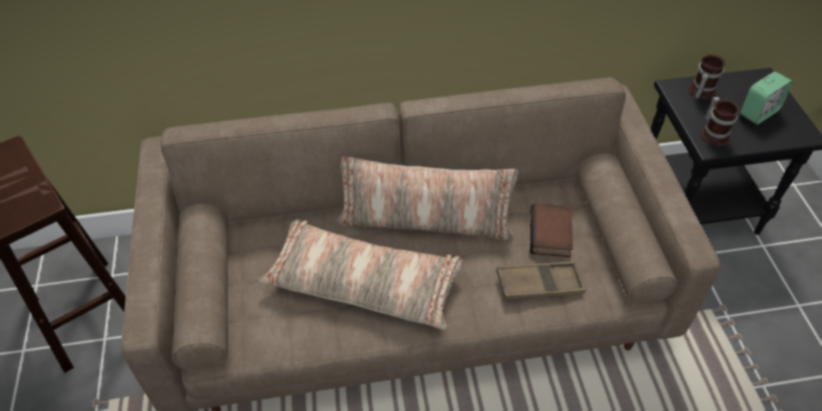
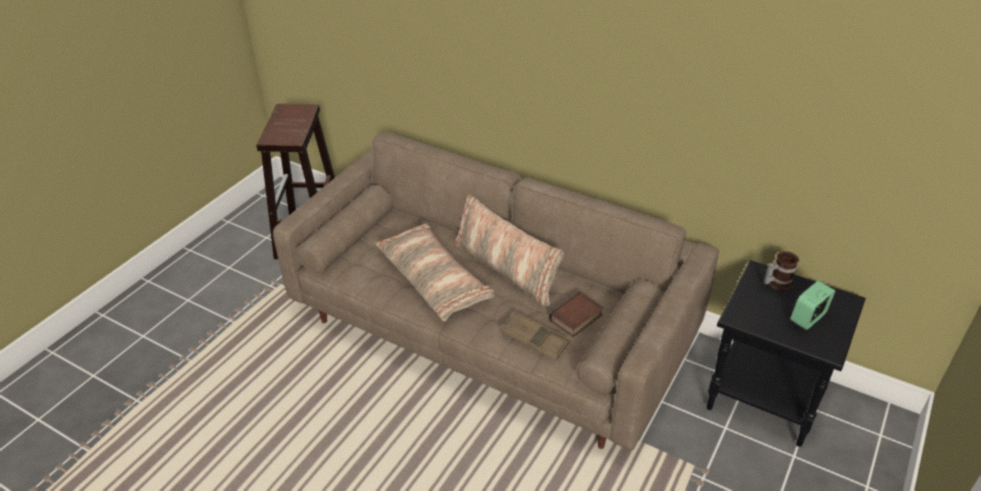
camera: 40 degrees right, 10 degrees down
(714, 133) = (750, 311): mug -> none
(758, 112) = (808, 318): alarm clock -> alarm clock turned 135 degrees clockwise

